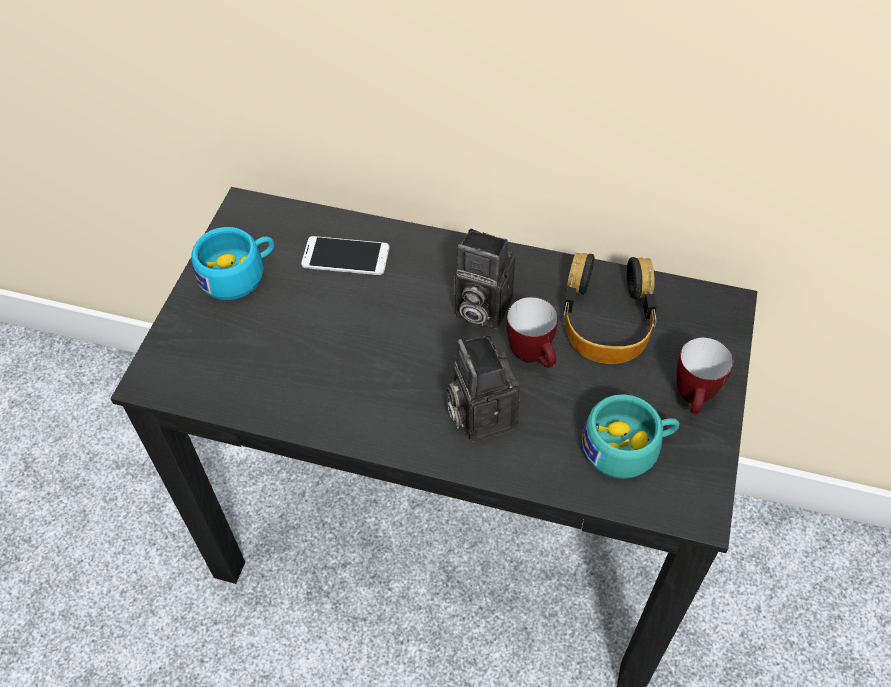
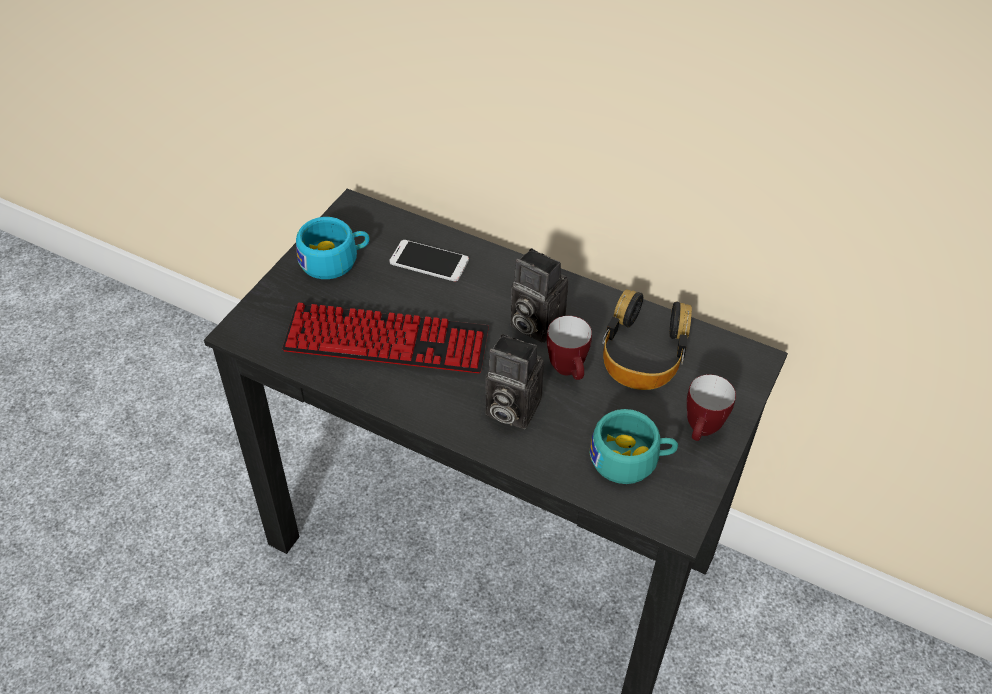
camera: 10 degrees right, 5 degrees down
(322, 360) = (386, 341): none -> keyboard
(479, 414) = (509, 409): camera -> camera turned 60 degrees counterclockwise

